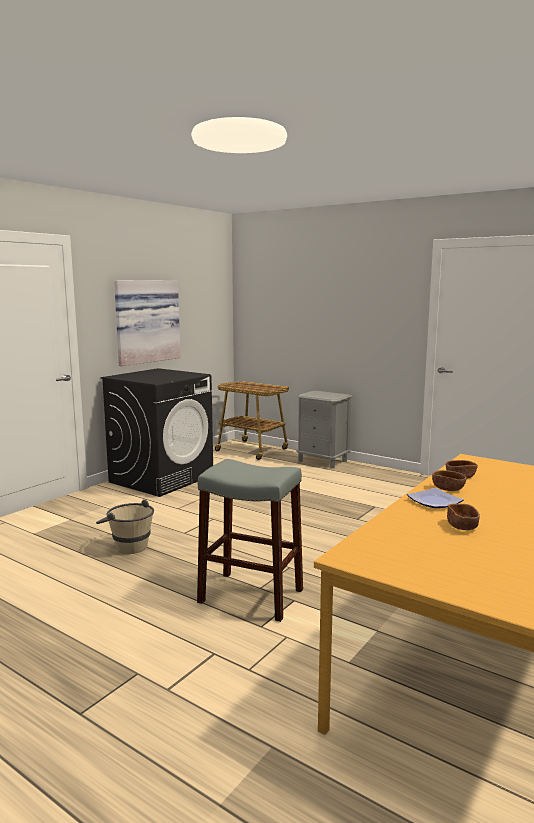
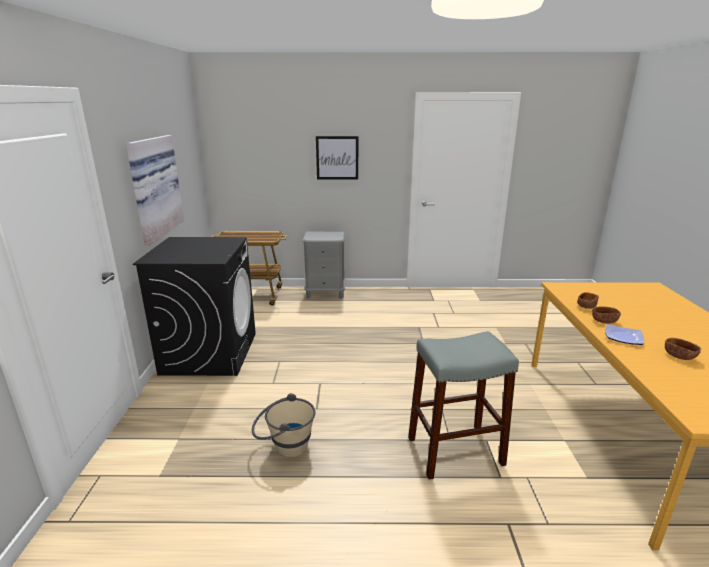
camera: 35 degrees left, 10 degrees up
(348, 312) = (337, 158): none -> picture

